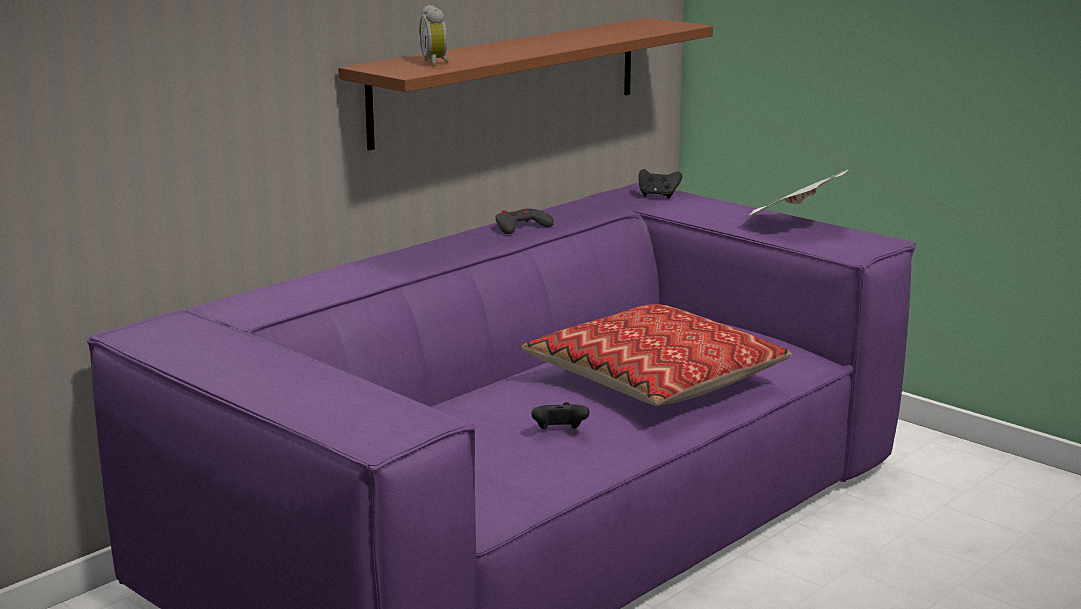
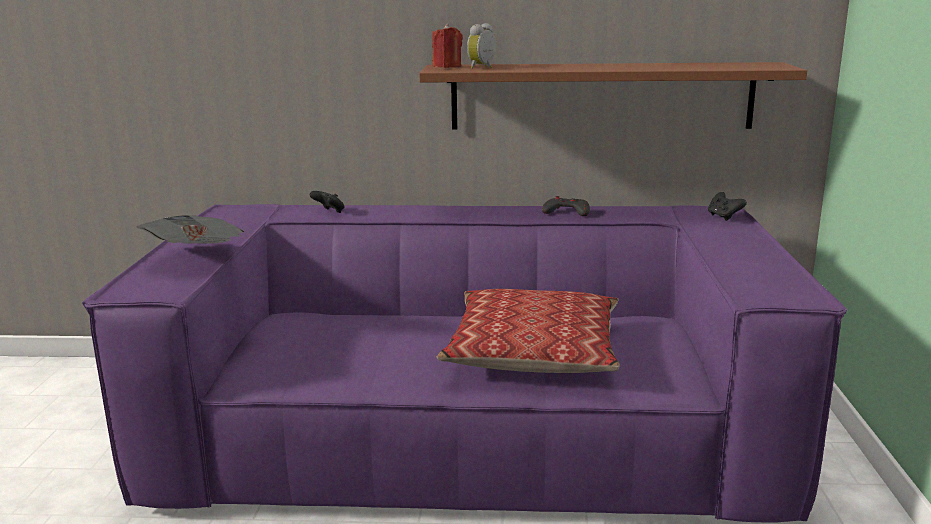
camera: 50 degrees right, 0 degrees up
(389, 67) = (447, 67): none -> red candle
(559, 432) = (389, 355): black game controller -> black game controller (329, 212)
(791, 223) = (767, 261): newspaper -> newspaper (198, 257)

